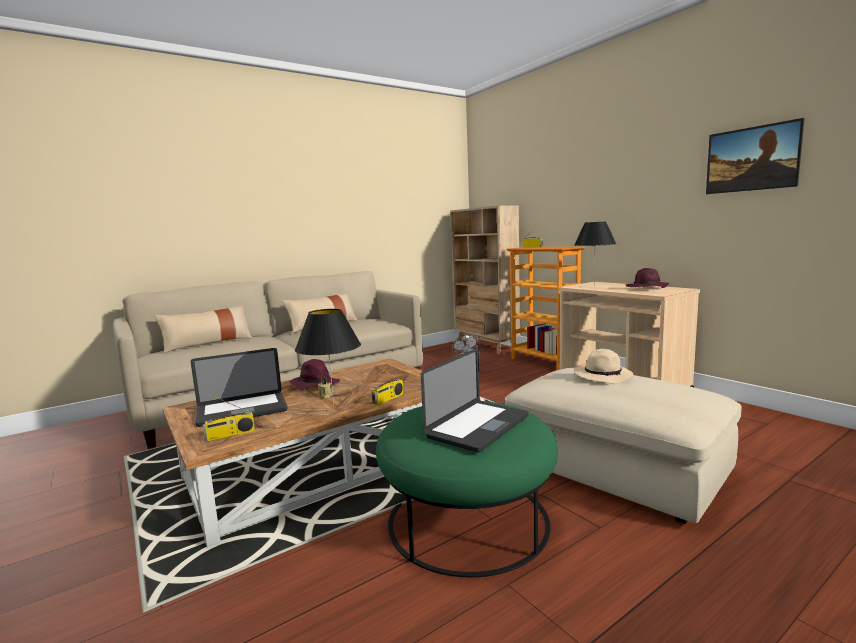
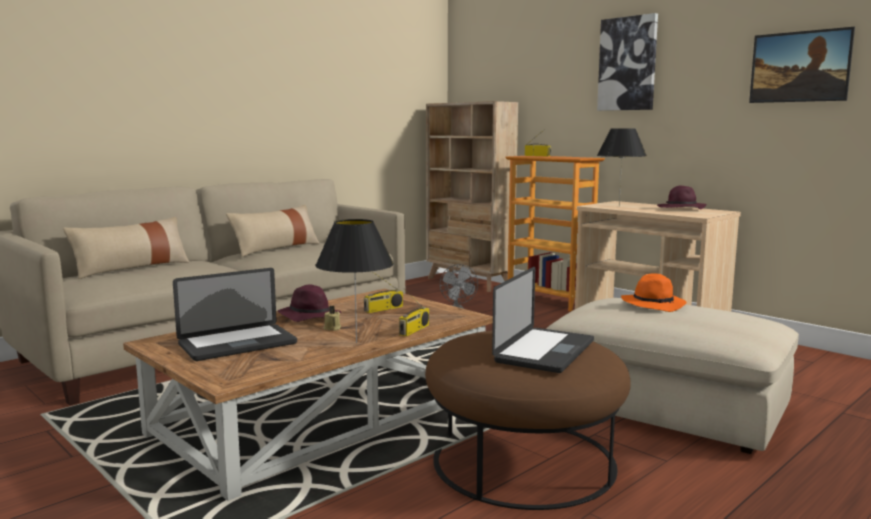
camera: 10 degrees left, 0 degrees up
(230, 435) = (245, 368): radio -> radio (383, 309)
(467, 519) = (523, 460): green ottoman -> brown ottoman
(602, 168) = (628, 64): none -> picture
(603, 376) = (653, 304): beige hat -> orange hat

